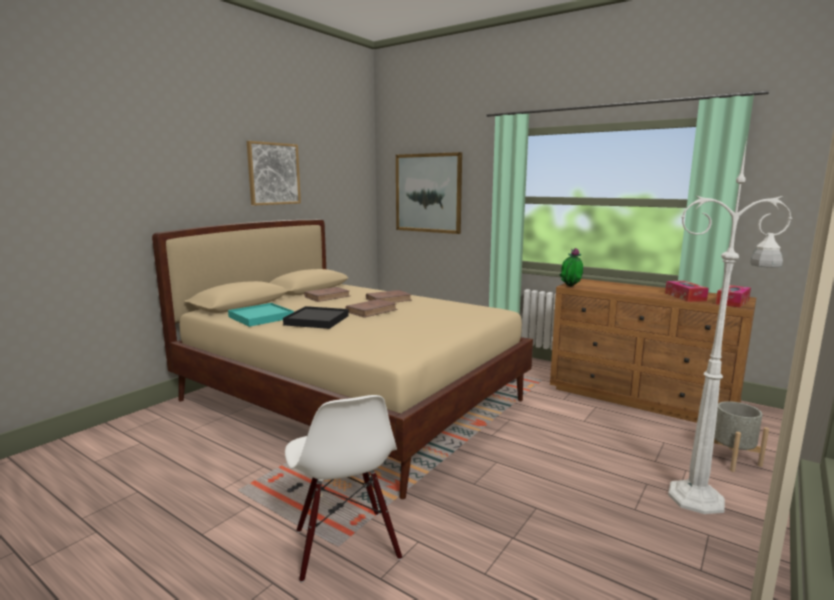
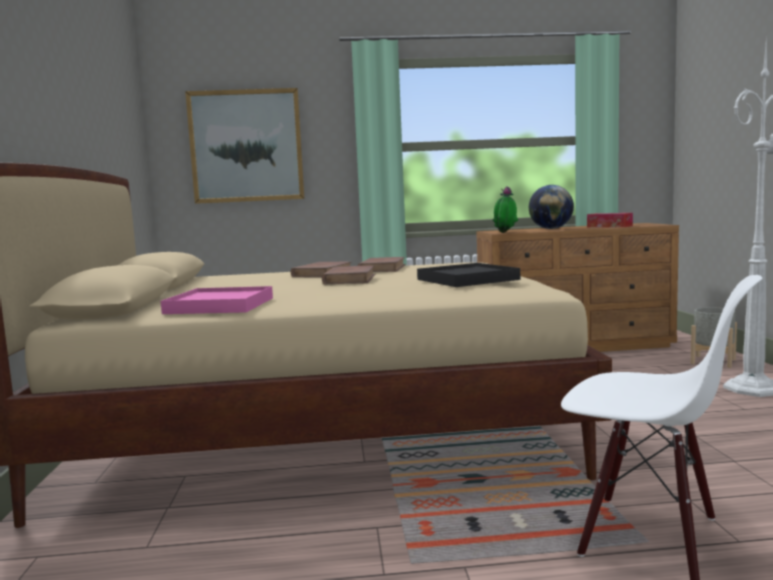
camera: 40 degrees left, 5 degrees down
(261, 317) = (220, 306): turquoise tray -> pink tray
(273, 174) = (65, 90): picture -> none
(317, 320) = (321, 293): black tray -> black tray (467, 279)
(327, 297) = (226, 283): brown book -> brown book (382, 268)
(629, 288) = (551, 229): none -> globe
(732, 302) = (648, 224): tissue box -> none

